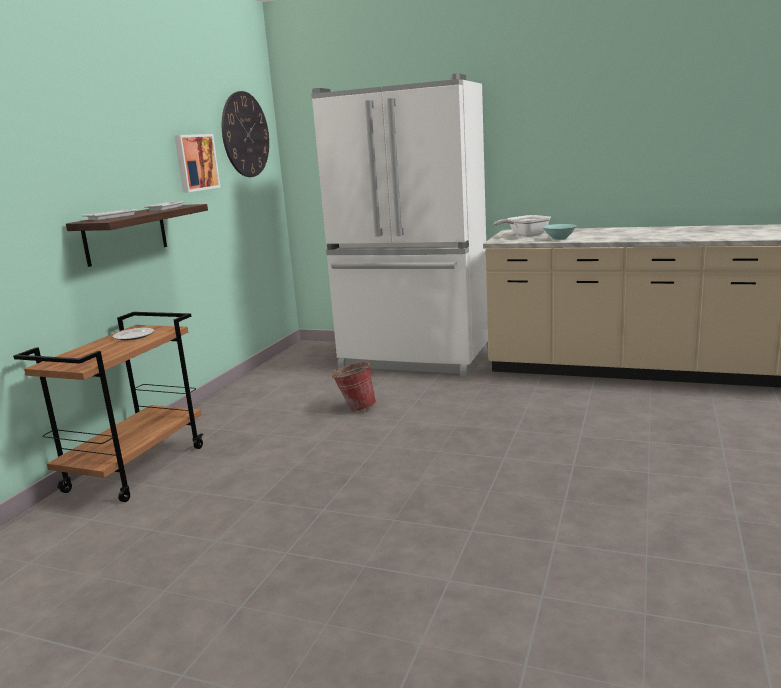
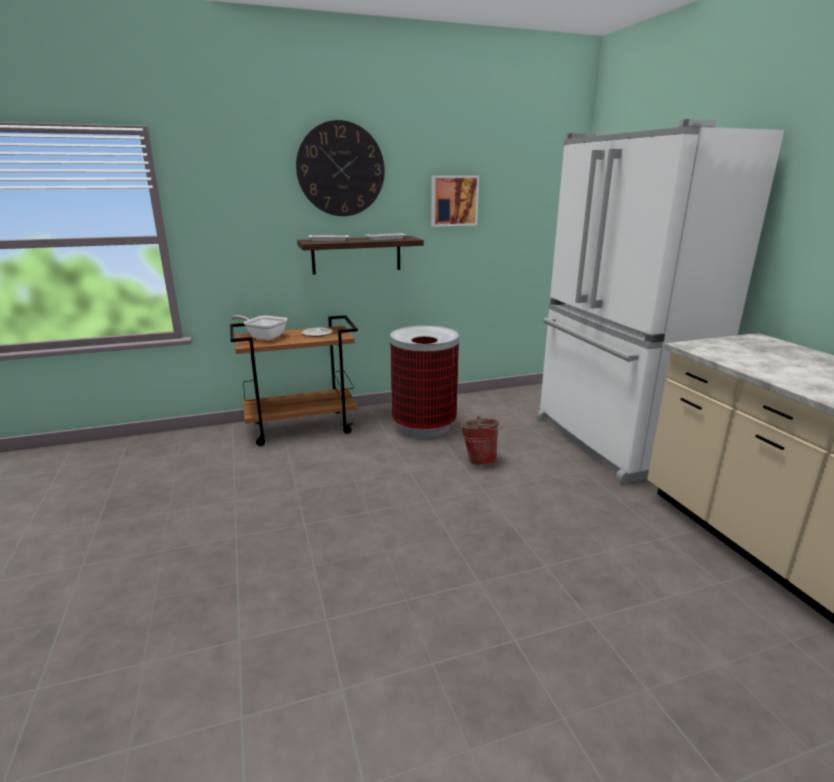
camera: 50 degrees right, 5 degrees up
(245, 134) = (533, 177): wall clock -> wall clock (341, 169)
(260, 411) = (423, 426): none -> trash can
(525, 236) = (744, 350): frying pan -> frying pan (263, 336)
(559, 238) = (766, 368): turquoise bowl -> none

